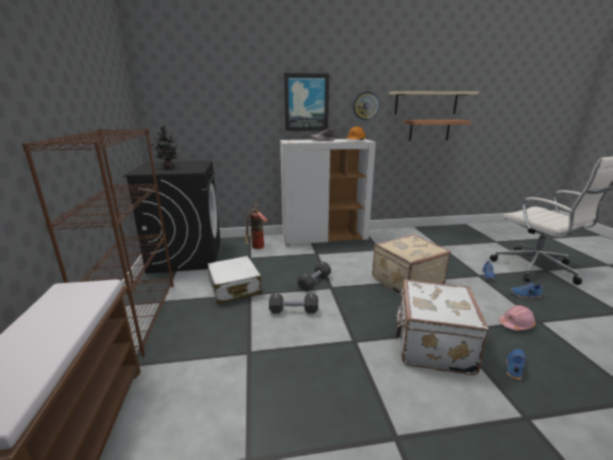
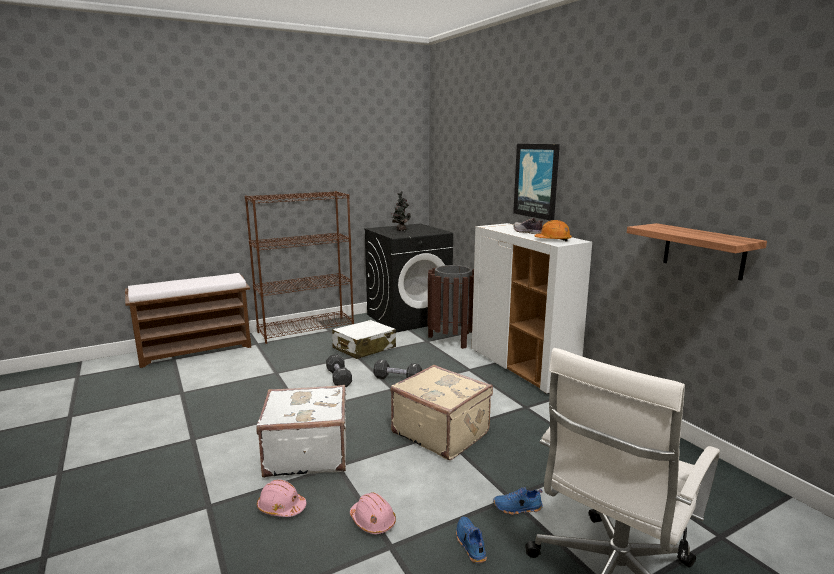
camera: 70 degrees right, 5 degrees down
(257, 248) = (452, 339): fire extinguisher -> brown trash can
(365, 106) = (601, 192): wall clock -> none
(426, 103) = (698, 198): beige shelf -> none
(514, 367) = (281, 507): blue shoe -> pink hard hat

